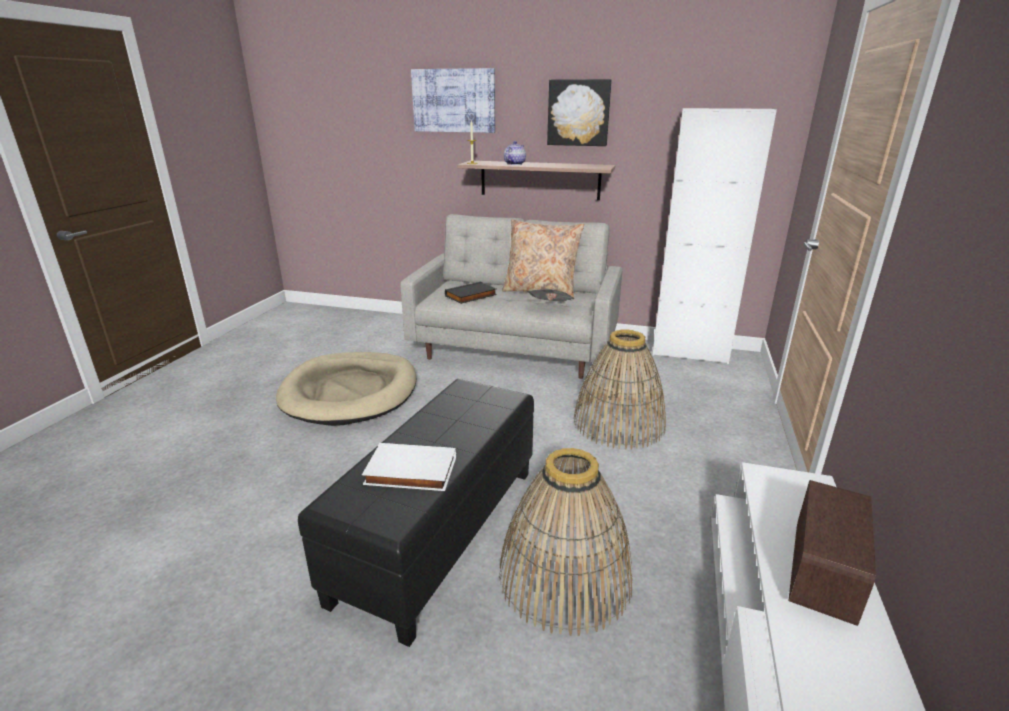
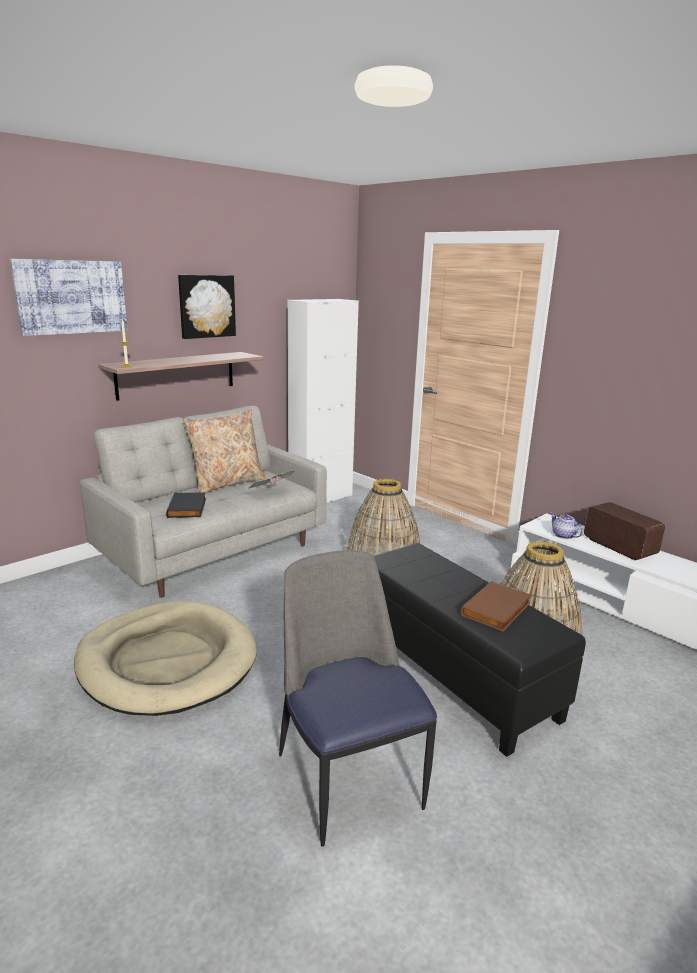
camera: 60 degrees left, 5 degrees down
(257, 514) = (348, 776): none -> chair
(410, 472) = (497, 610): white book -> brown book
(514, 164) = (167, 362): teapot -> teapot (563, 536)

